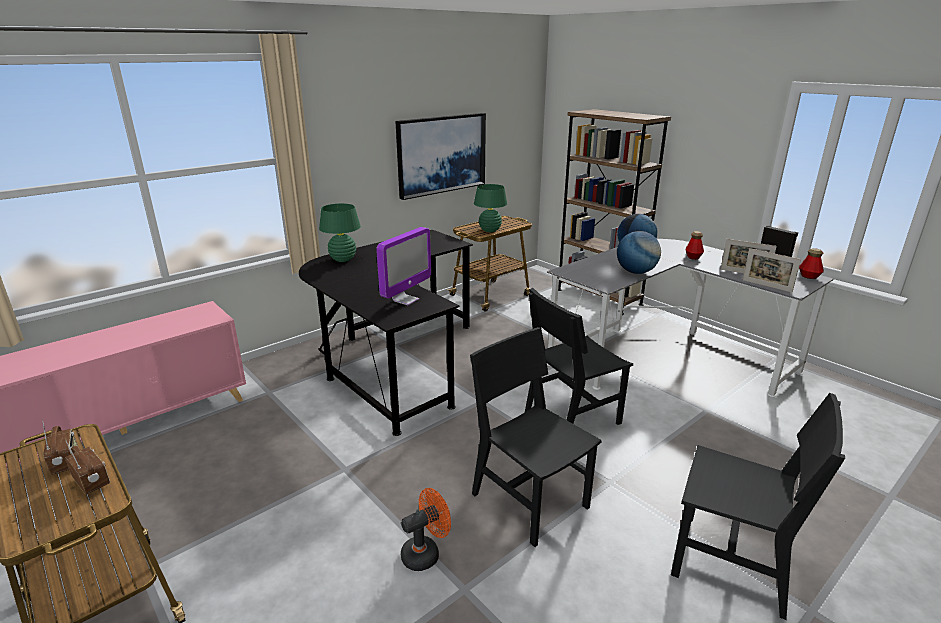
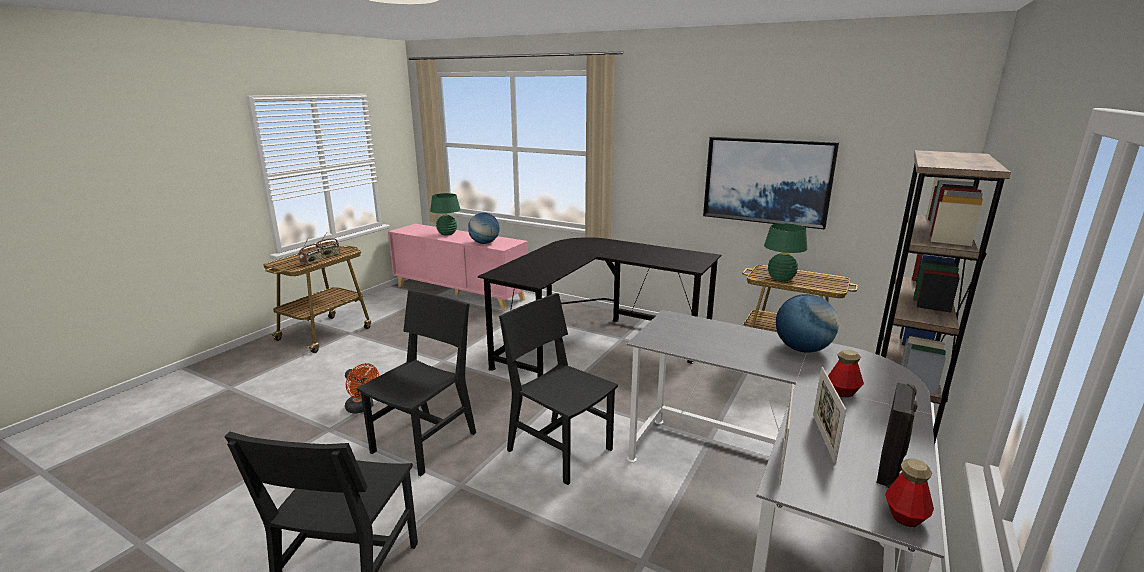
camera: 70 degrees right, 5 degrees down
(343, 259) = (602, 243): green table lamp -> green table lamp (447, 234)
(405, 300) = (536, 272): monitor -> none
(636, 272) = (716, 354): globe -> globe (484, 243)

